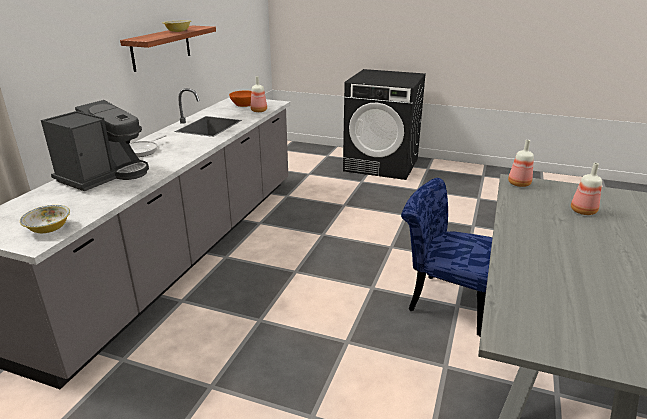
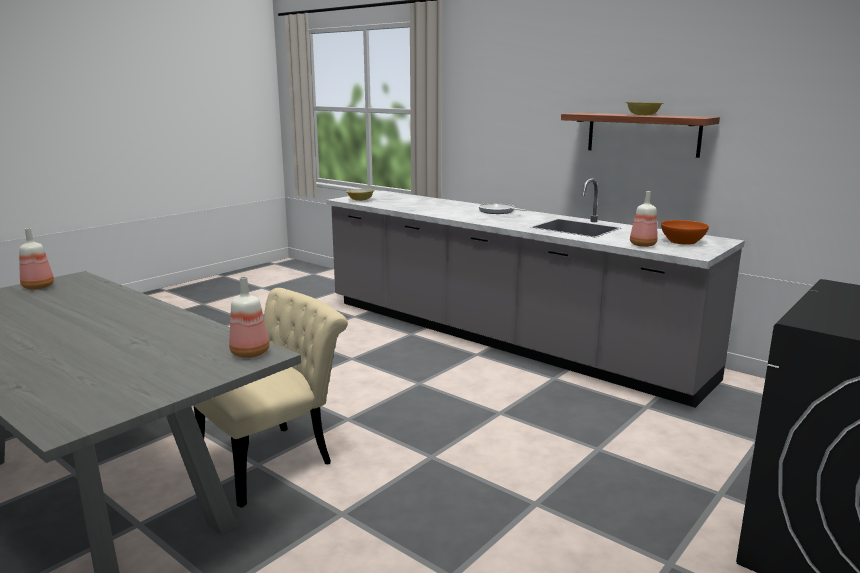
camera: 110 degrees right, 10 degrees down
(105, 175) = (444, 205): coffee machine -> none
(445, 300) = (275, 459): blue chair -> beige chair
(583, 212) = (120, 362): bottle -> bottle (37, 287)

